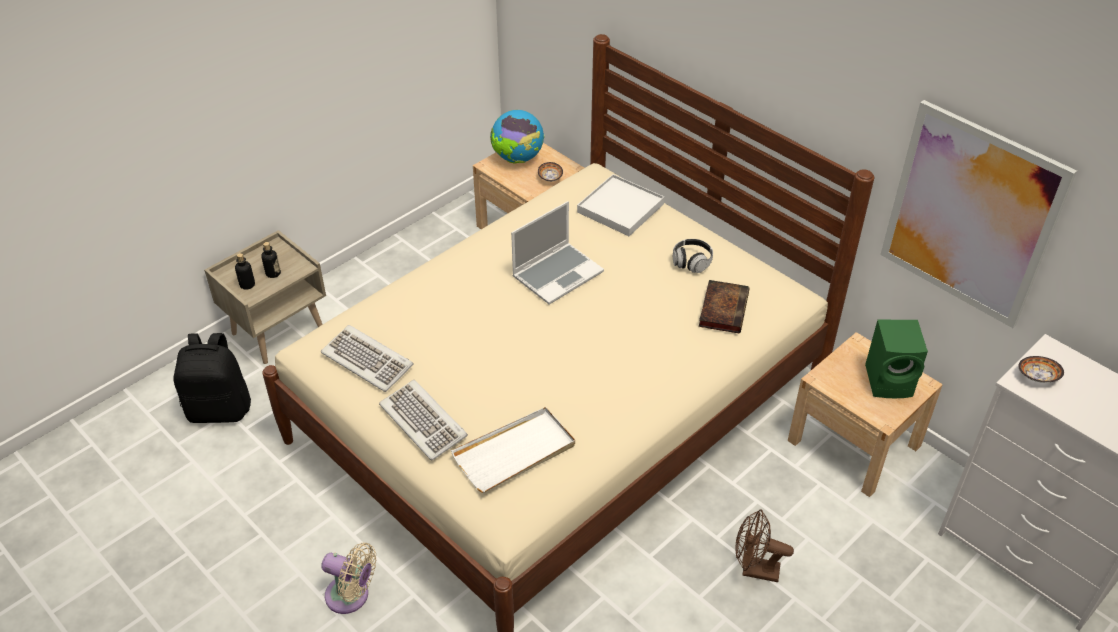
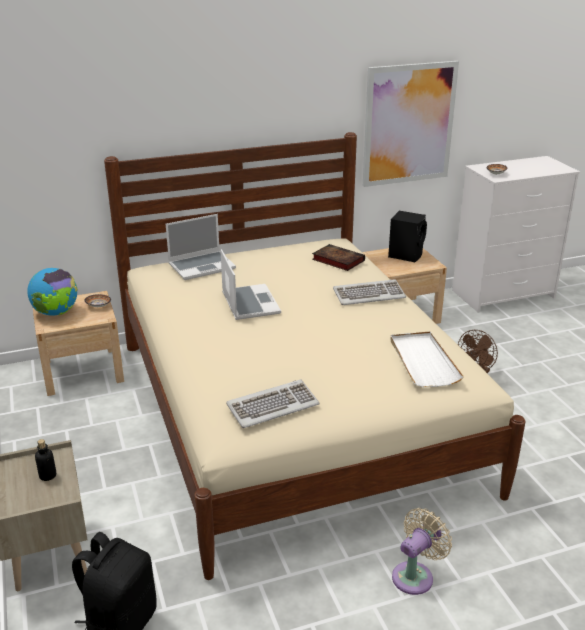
camera: 65 degrees left, 15 degrees down
(247, 285) = (45, 497): bottle -> none
(424, 422) = (365, 394): keyboard -> keyboard (369, 295)
(620, 208) = (202, 266): white tray -> laptop
(691, 262) = (283, 258): headphones -> none
(890, 381) = (406, 255): green speaker -> black speaker

